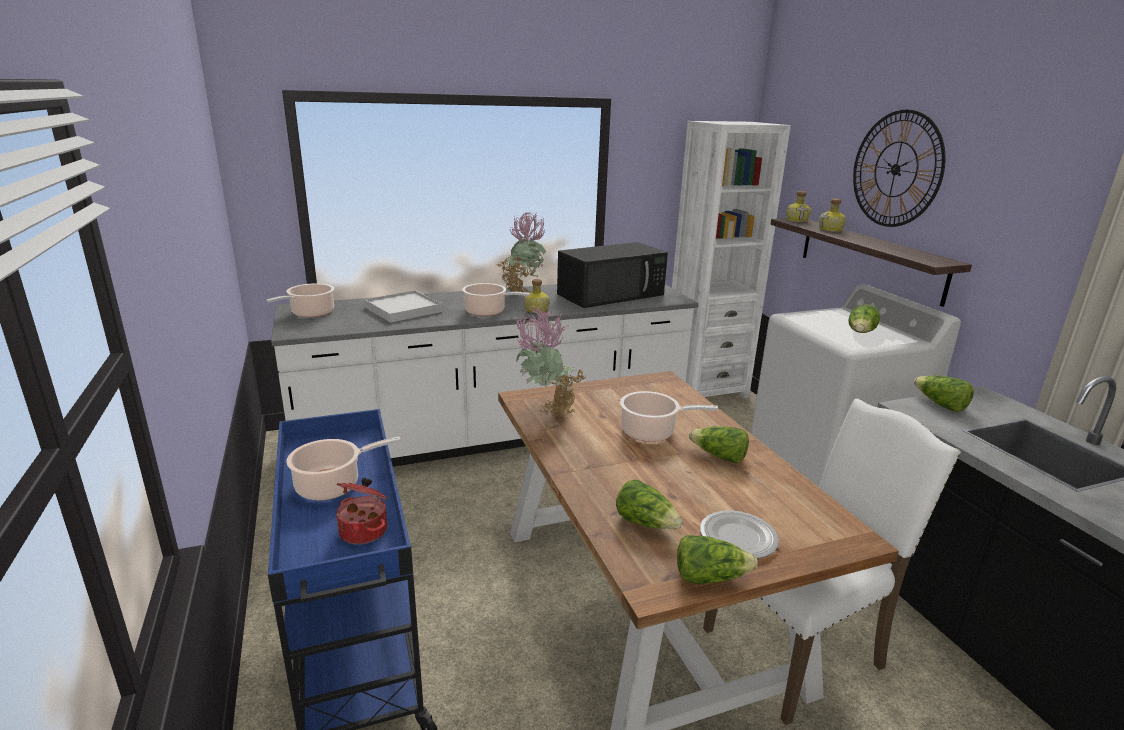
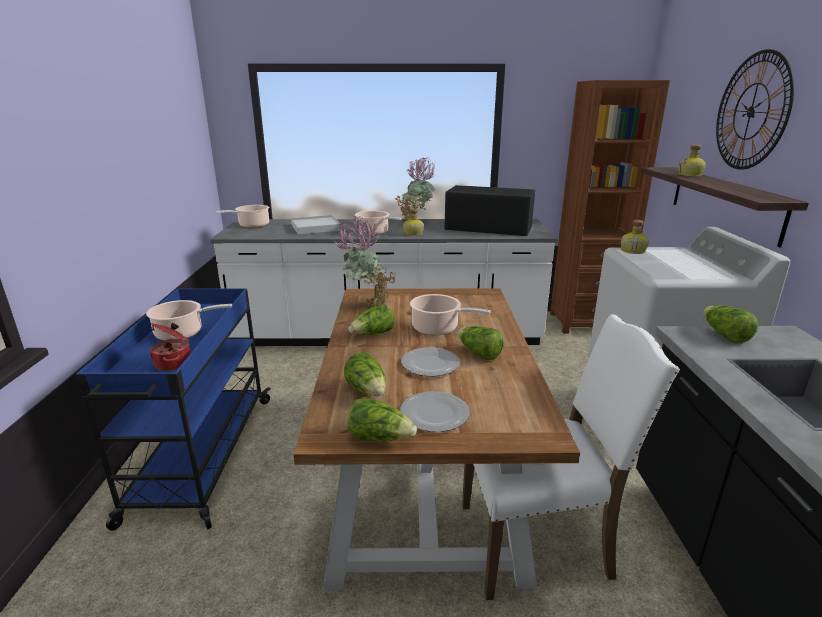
camera: 20 degrees right, 0 degrees up
(611, 294) = (487, 227): black microwave -> black microwave turned 150 degrees counterclockwise
(682, 478) = (430, 364): none -> plate
(704, 389) = (585, 323): white bookcase -> brown bookcase
(797, 220) = (666, 168): bottle -> bottle (633, 251)
(861, 333) = (681, 267): lettuce -> lettuce (373, 334)

